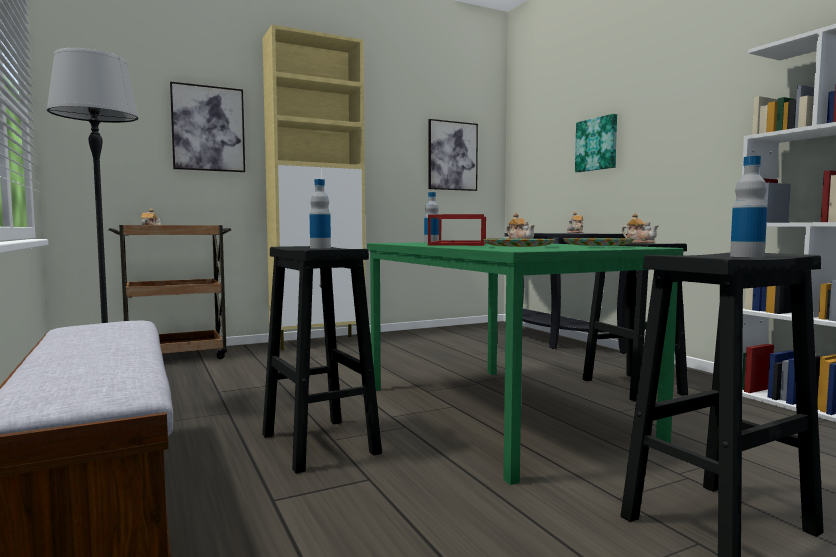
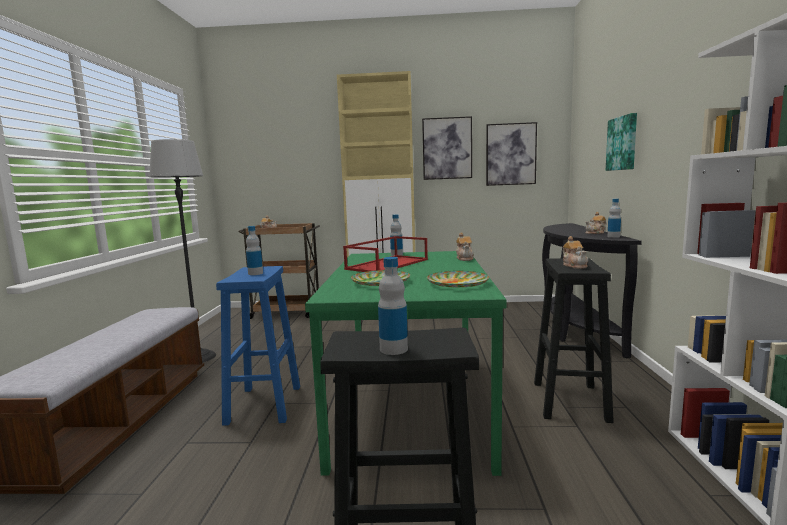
camera: 30 degrees right, 5 degrees up
(208, 128) = (308, 154): picture -> picture (447, 148)
(318, 443) = (264, 404): black stool -> blue stool
(602, 233) = (613, 236): none -> bottle

